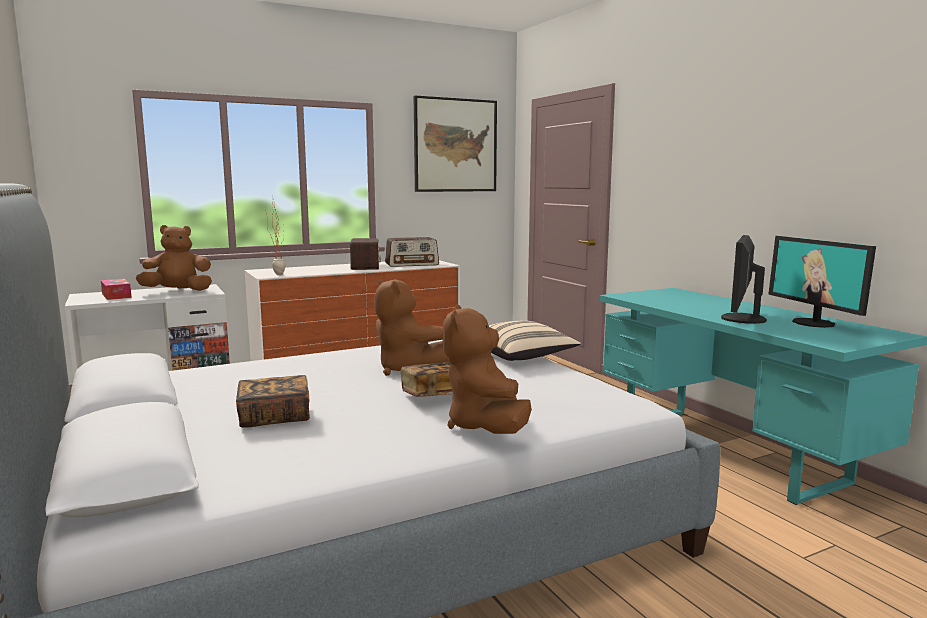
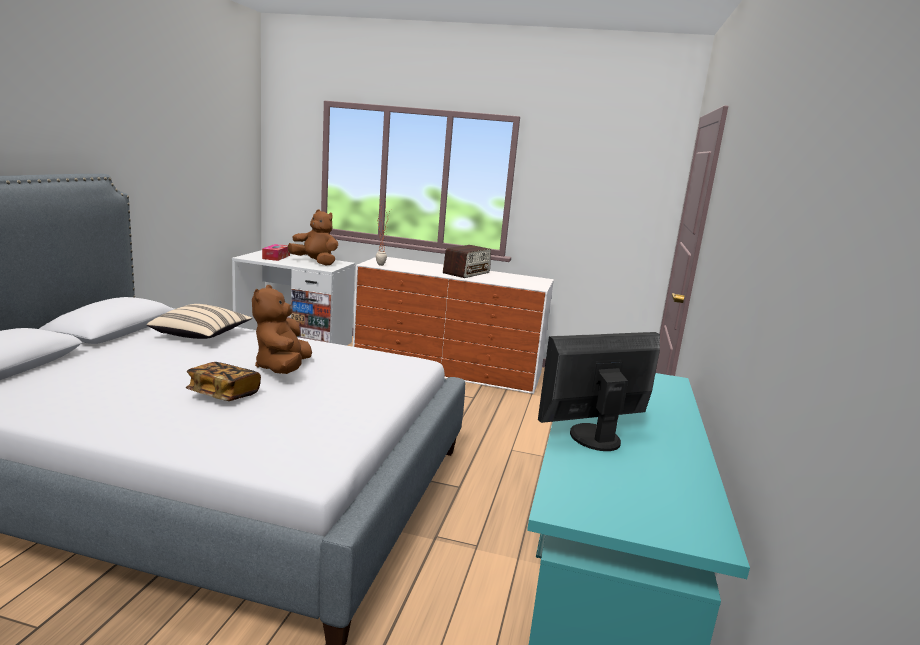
camera: 40 degrees right, 5 degrees up
(274, 417) = (122, 368): book -> none
(412, 264) = (510, 280): radio -> none
(455, 145) = (608, 164): picture -> none
(486, 427) = (172, 430): brown plush toy -> none
(522, 356) = (387, 391): beige pillow -> beige pillow (201, 335)
(814, 323) = (662, 478): monitor -> none

